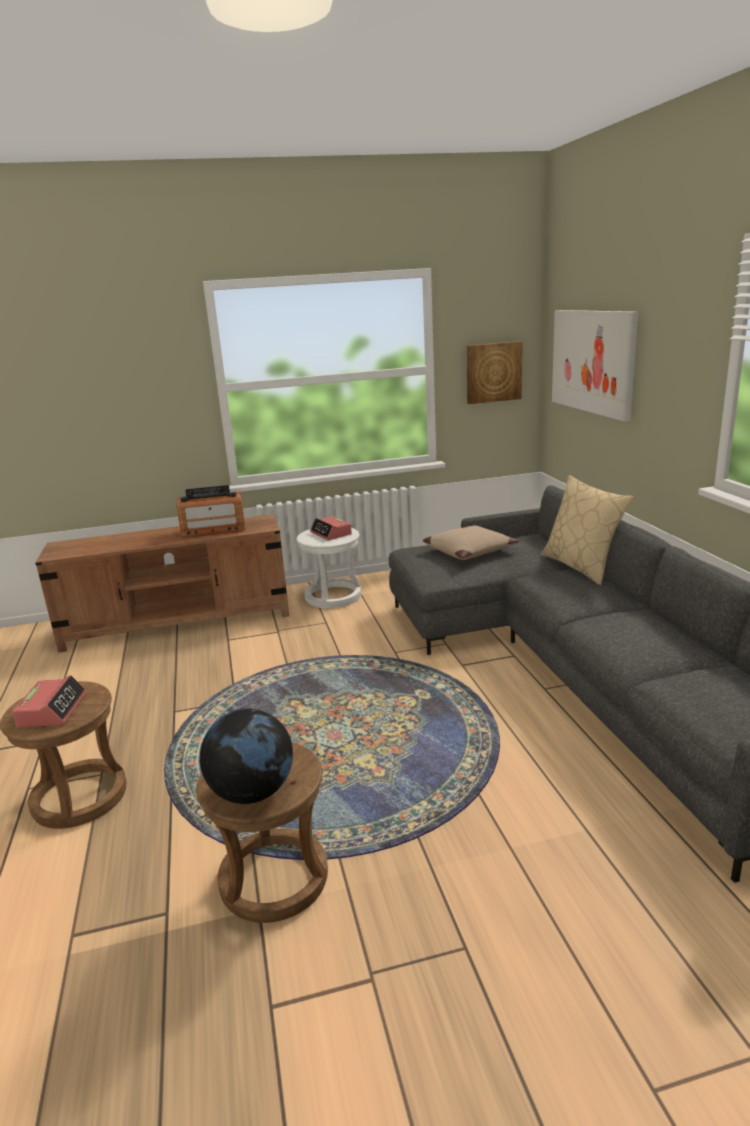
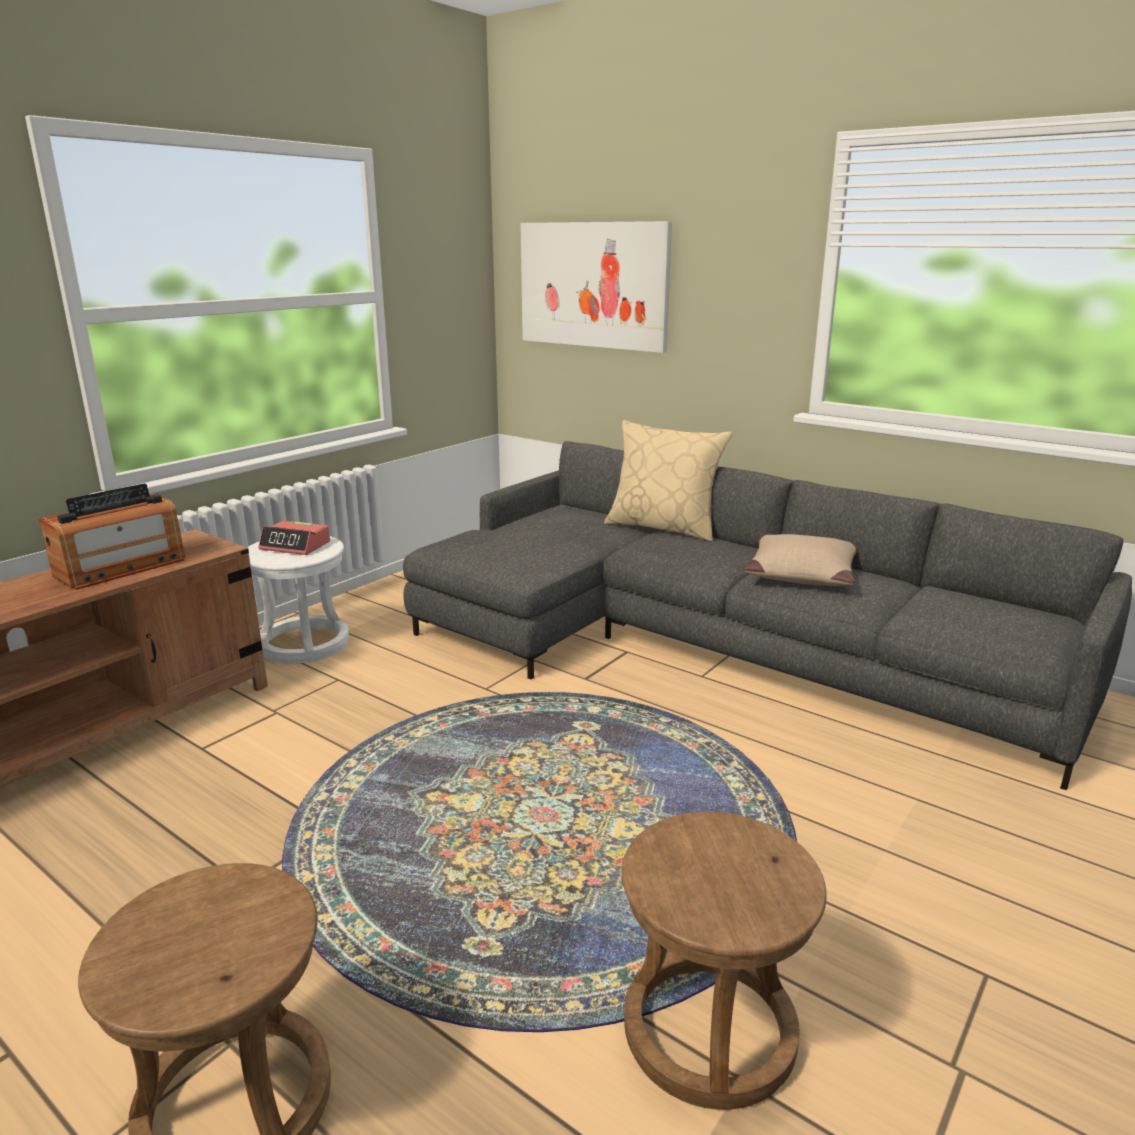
camera: 40 degrees left, 0 degrees up
(52, 710) = (203, 944): alarm clock -> none
(252, 792) = (751, 896): globe -> none
(469, 551) = (520, 534): beige pillow -> beige pillow (800, 573)
(493, 372) = (447, 303): picture -> none

